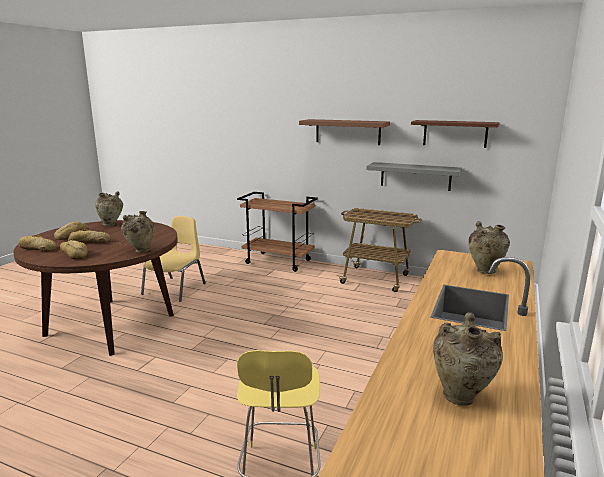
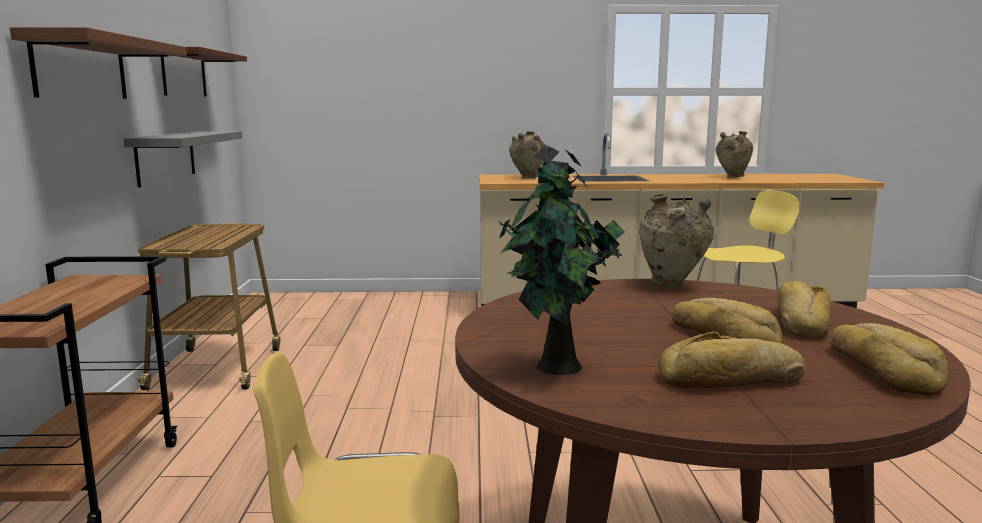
camera: 115 degrees left, 5 degrees down
(111, 225) = (558, 368): beige vase -> potted plant

